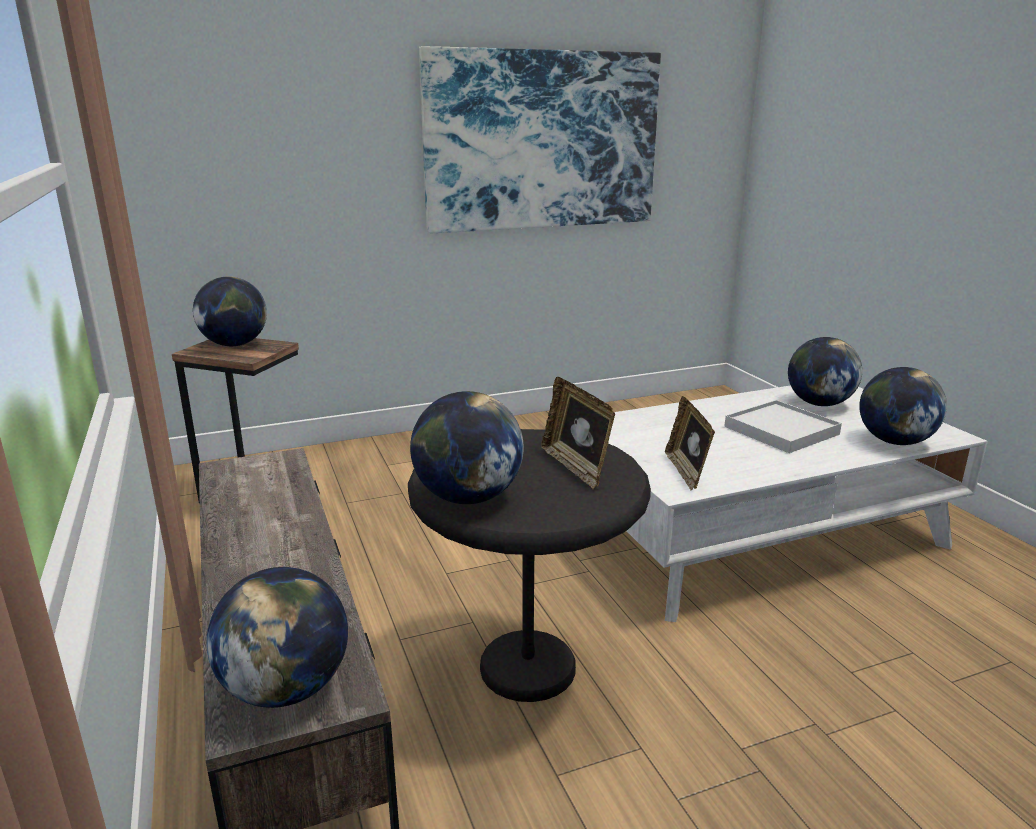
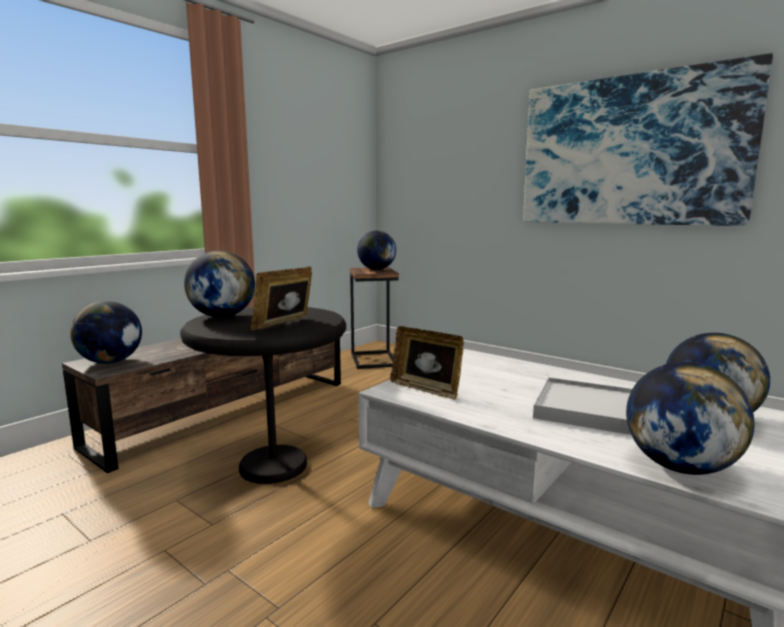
camera: 60 degrees right, 10 degrees down
(686, 472) = (426, 389): picture frame -> picture frame turned 105 degrees counterclockwise

